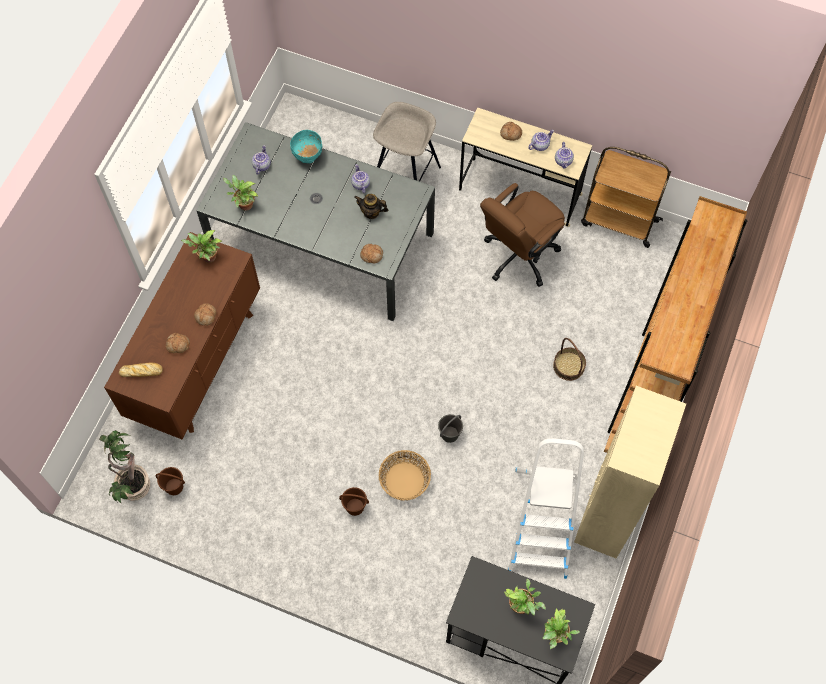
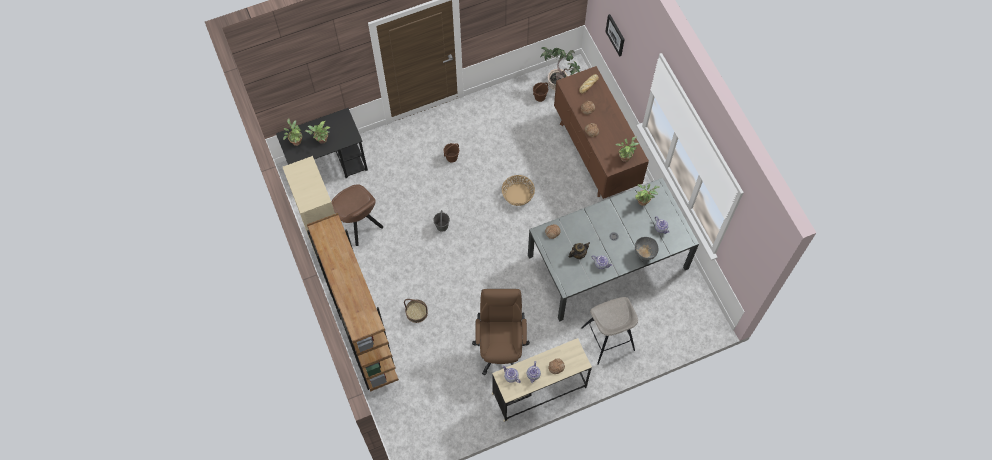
camera: 135 degrees right, 0 degrees up
(64, 341) = (615, 35): none -> picture
(308, 157) = (644, 254): turquoise bowl -> grey bowl
(404, 481) = (441, 187): basket -> basket (518, 194)
(540, 522) = (359, 224): white step ladder -> brown chair
(618, 222) = (467, 423): brown cart -> none

